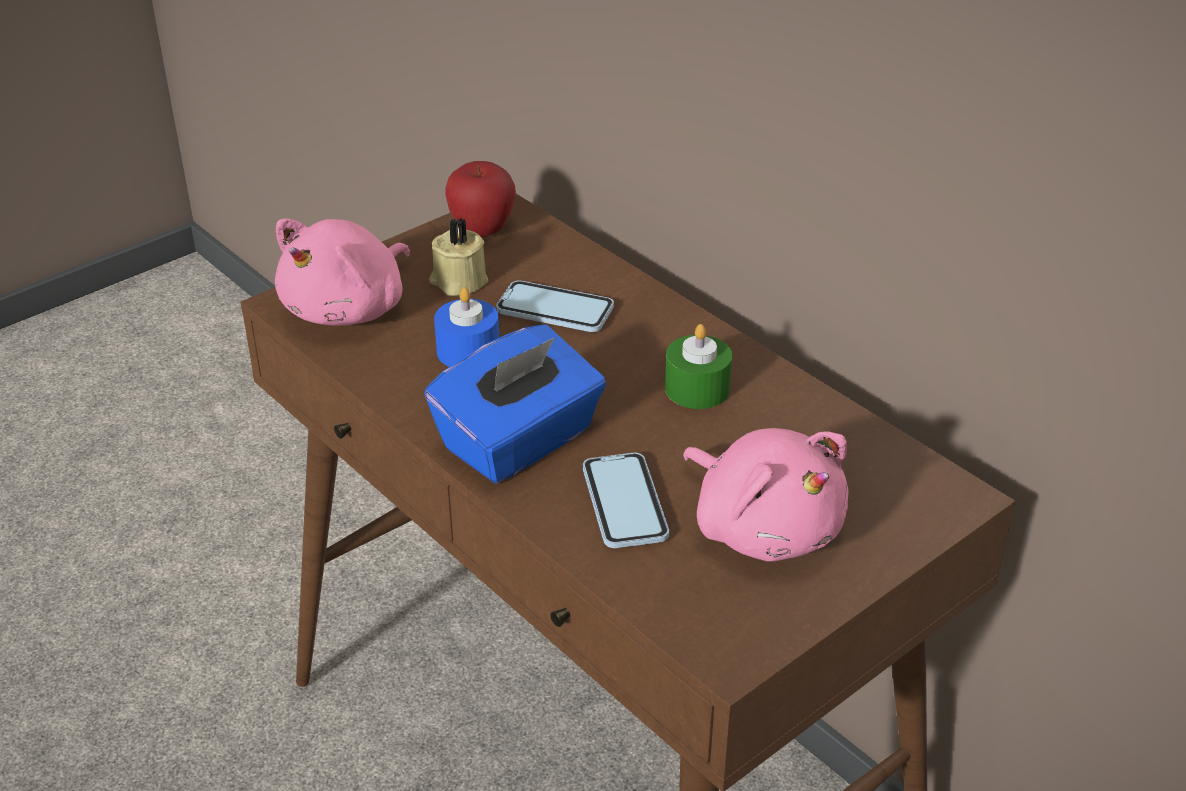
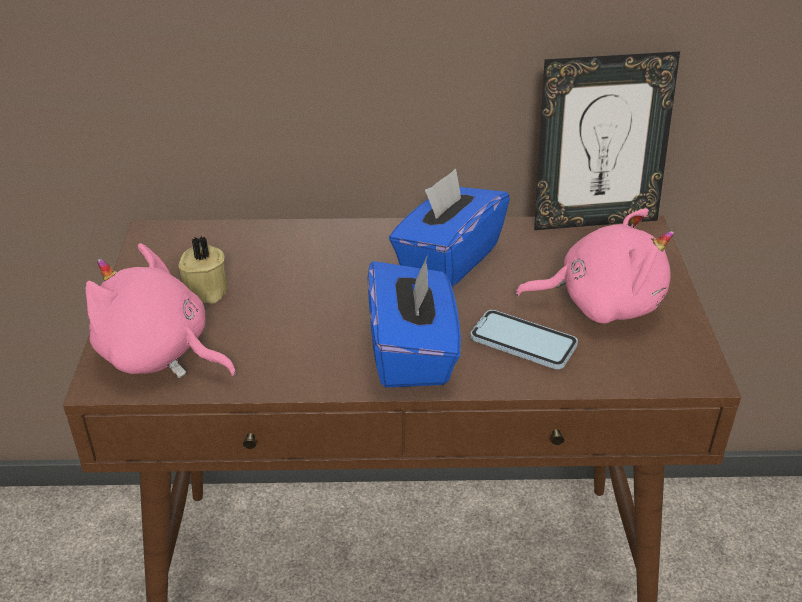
camera: 50 degrees left, 0 degrees up
(349, 309) = (159, 355): pink plush toy -> pink plush toy turned 135 degrees clockwise
(468, 351) = (287, 326): blue candle -> none
(482, 231) = (163, 253): apple -> none
(555, 310) = (295, 269): phone -> none
(697, 388) = (447, 259): green candle -> blue tissue box
(920, 450) = (593, 219): none -> picture frame

